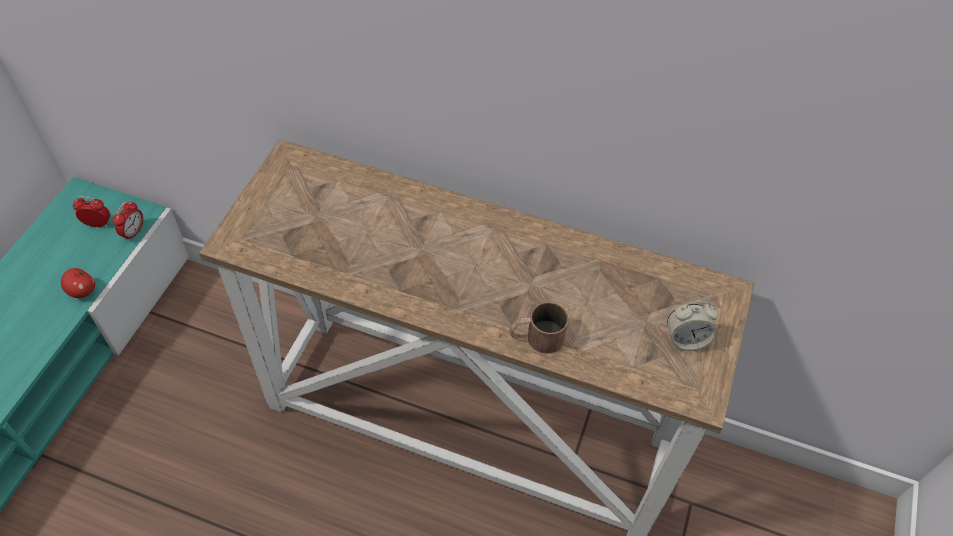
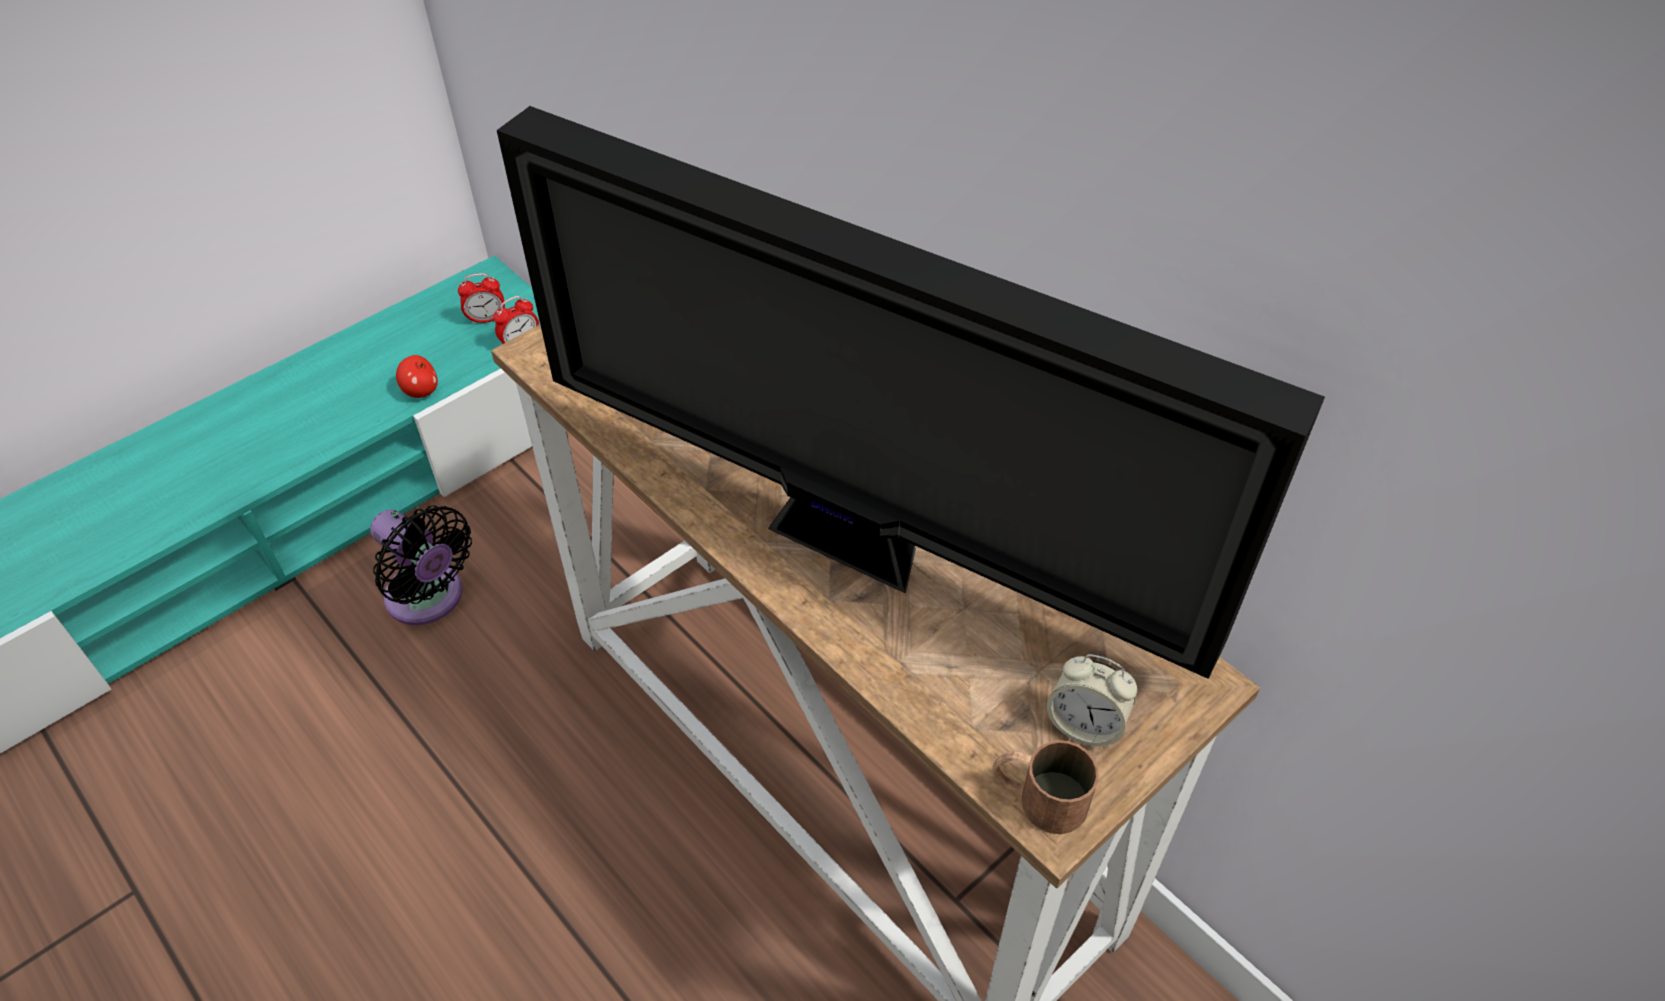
camera: 30 degrees right, 5 degrees down
(98, 224) = (487, 319): alarm clock -> alarm clock turned 135 degrees clockwise
(150, 427) = (429, 599): none -> black fan
(509, 292) = (856, 550): none -> television
(536, 338) = (853, 626): brown mug -> brown mug (1038, 797)

